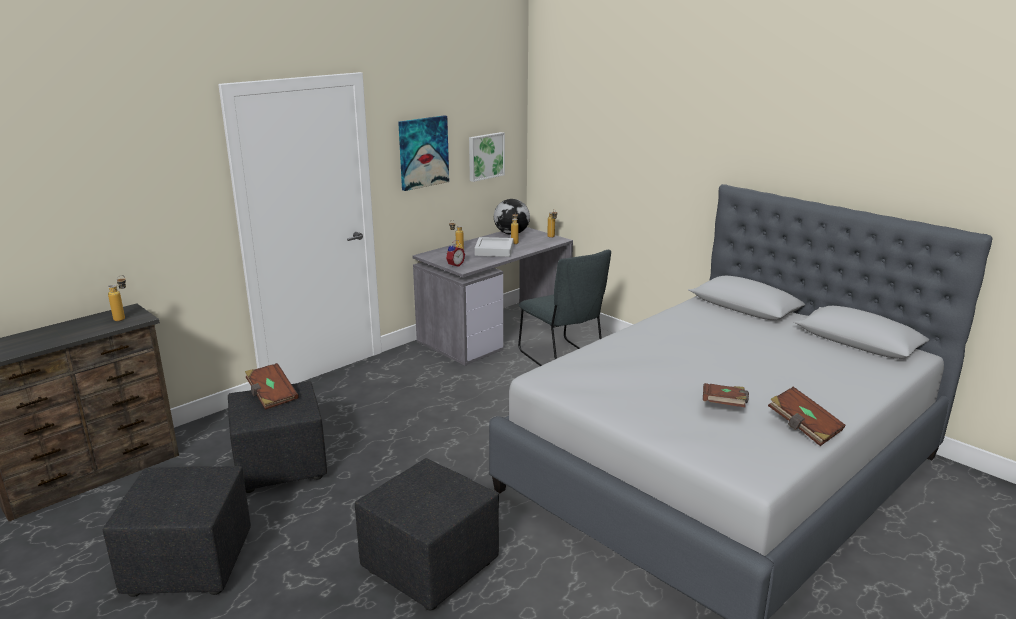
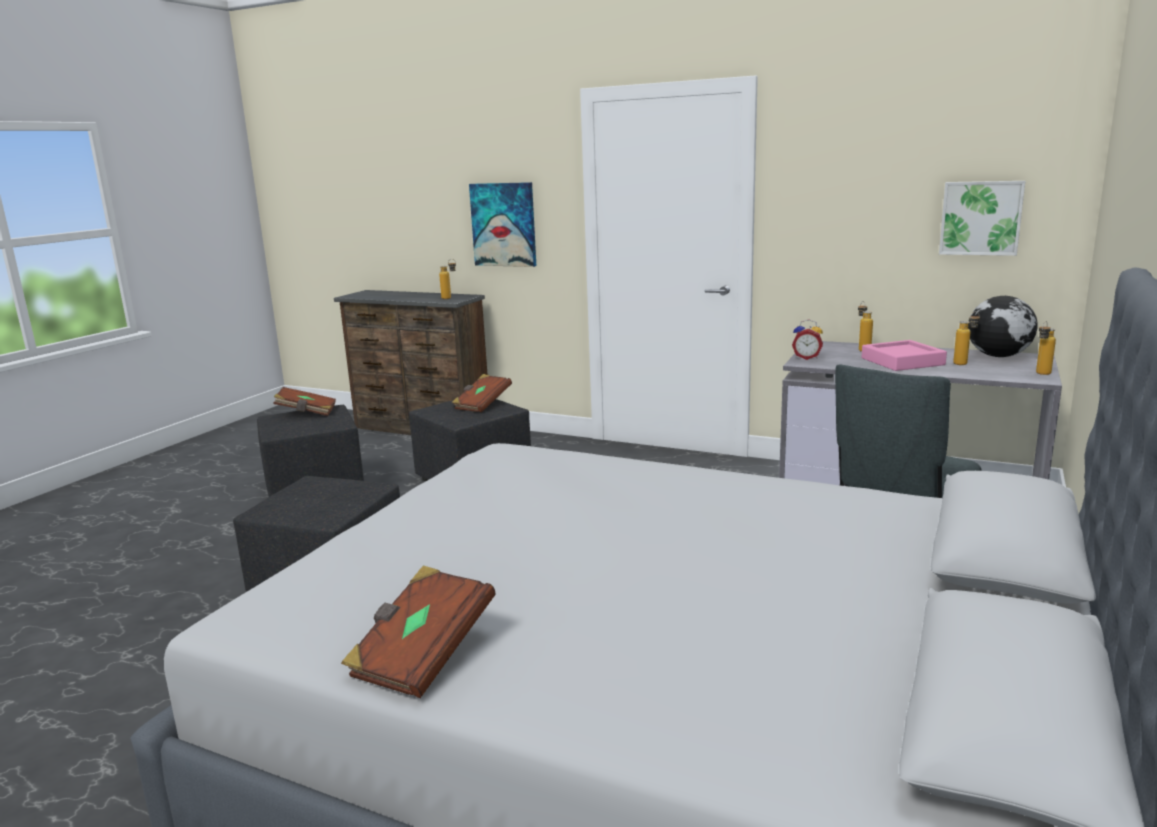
camera: 70 degrees right, 5 degrees down
(423, 152) = (848, 195): picture -> picture (504, 224)
(494, 251) = (902, 361): grey tray -> pink tray
(724, 406) = (476, 572): brown book -> brown book (306, 413)

